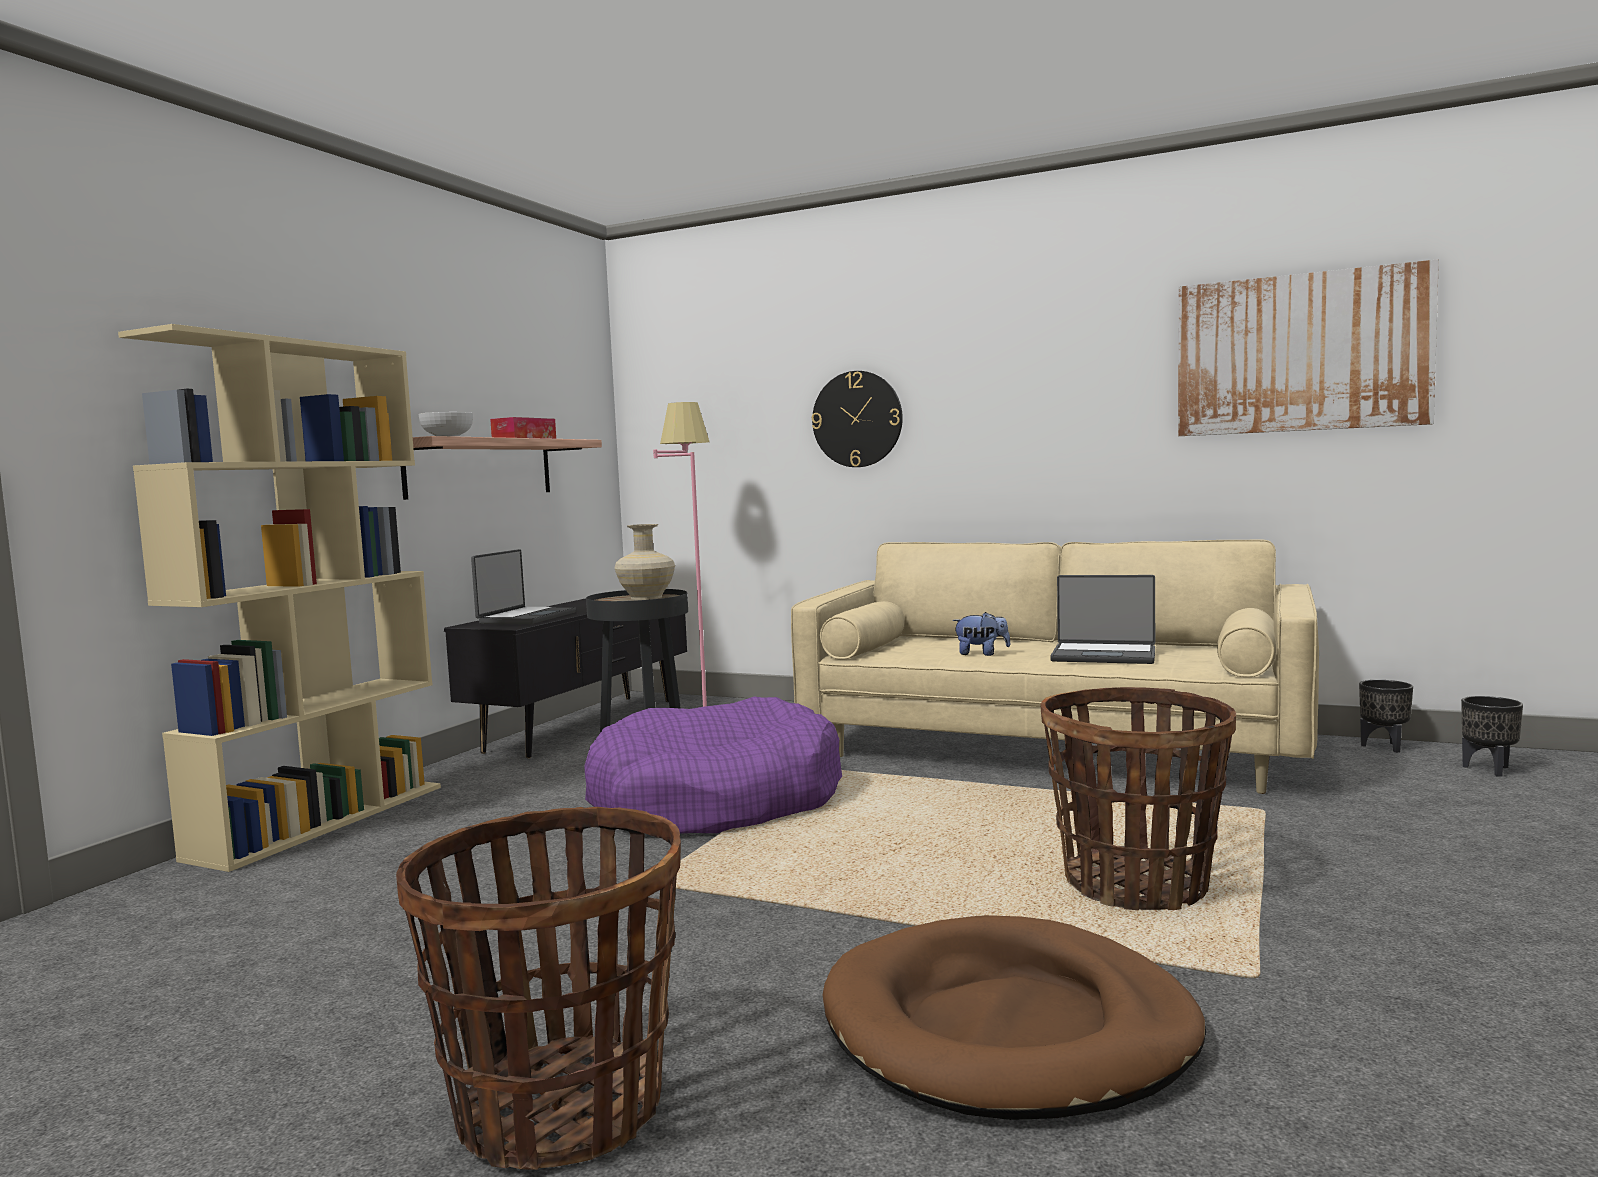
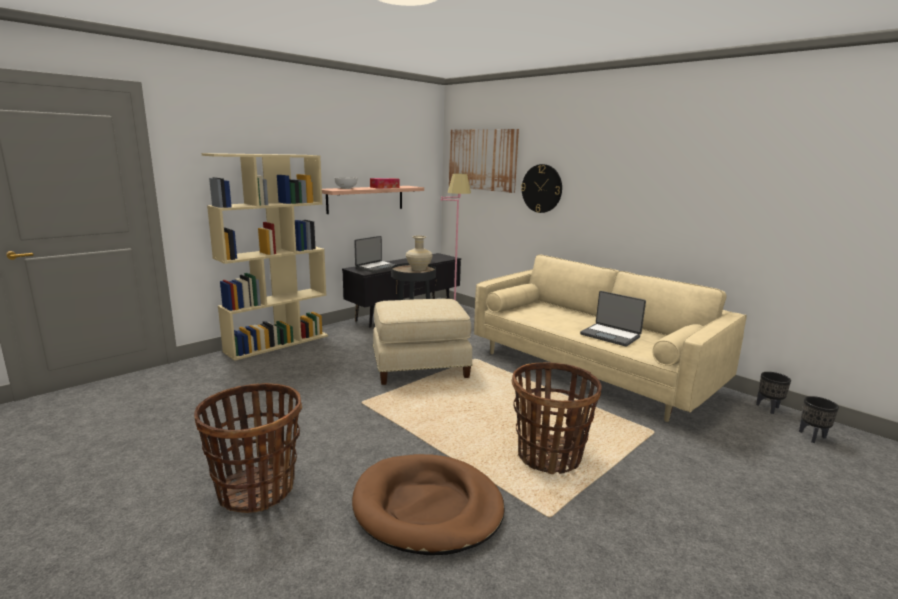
camera: 20 degrees right, 10 degrees up
(715, 801) = (420, 367): purple dog bed -> beige ottoman
(981, 654) = (556, 322): plush toy -> none
(1301, 353) = (769, 186): picture -> picture (482, 159)

